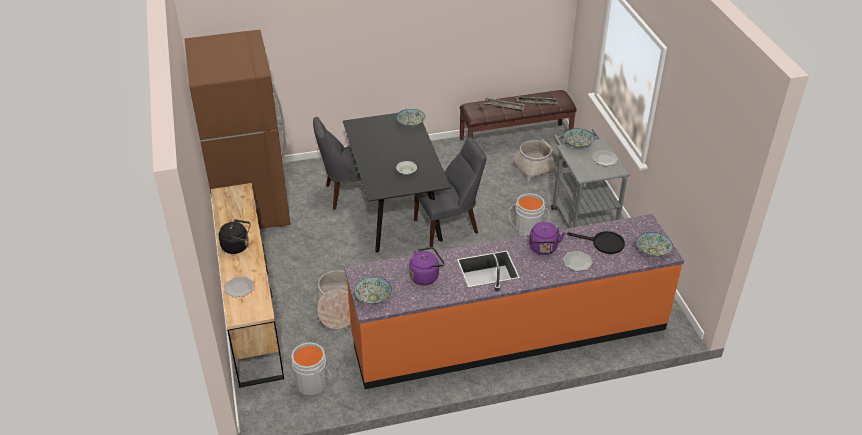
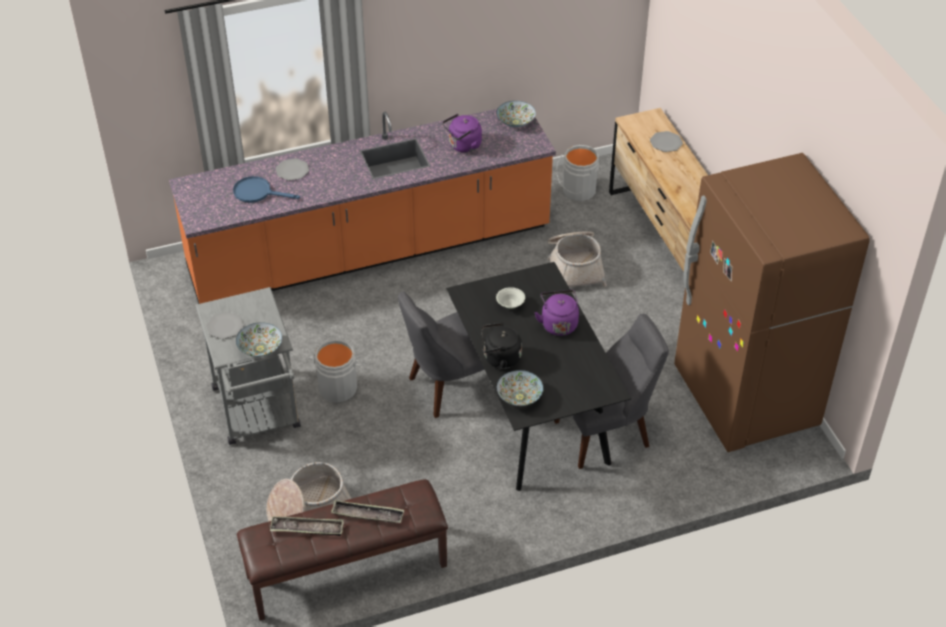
camera: 175 degrees right, 5 degrees up
(237, 246) = (691, 185): black kettle -> black kettle (499, 358)
(543, 249) = (329, 182): purple kettle -> purple kettle (558, 323)
(603, 243) = (258, 192): black frying pan -> blue frying pan
(652, 251) = (202, 187): bowl -> none

